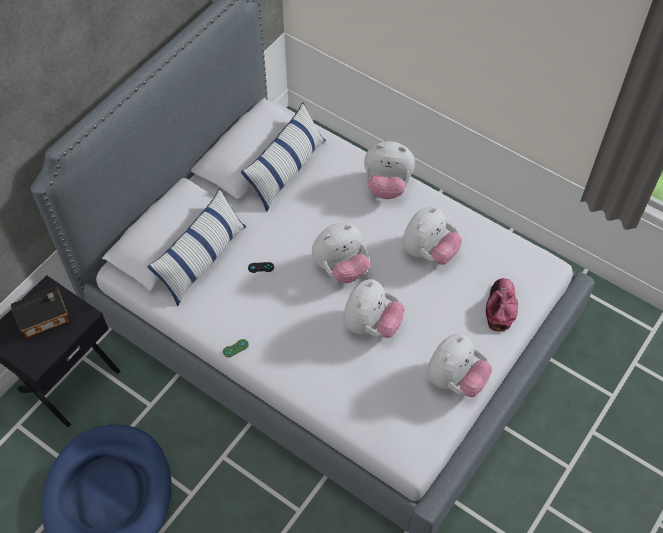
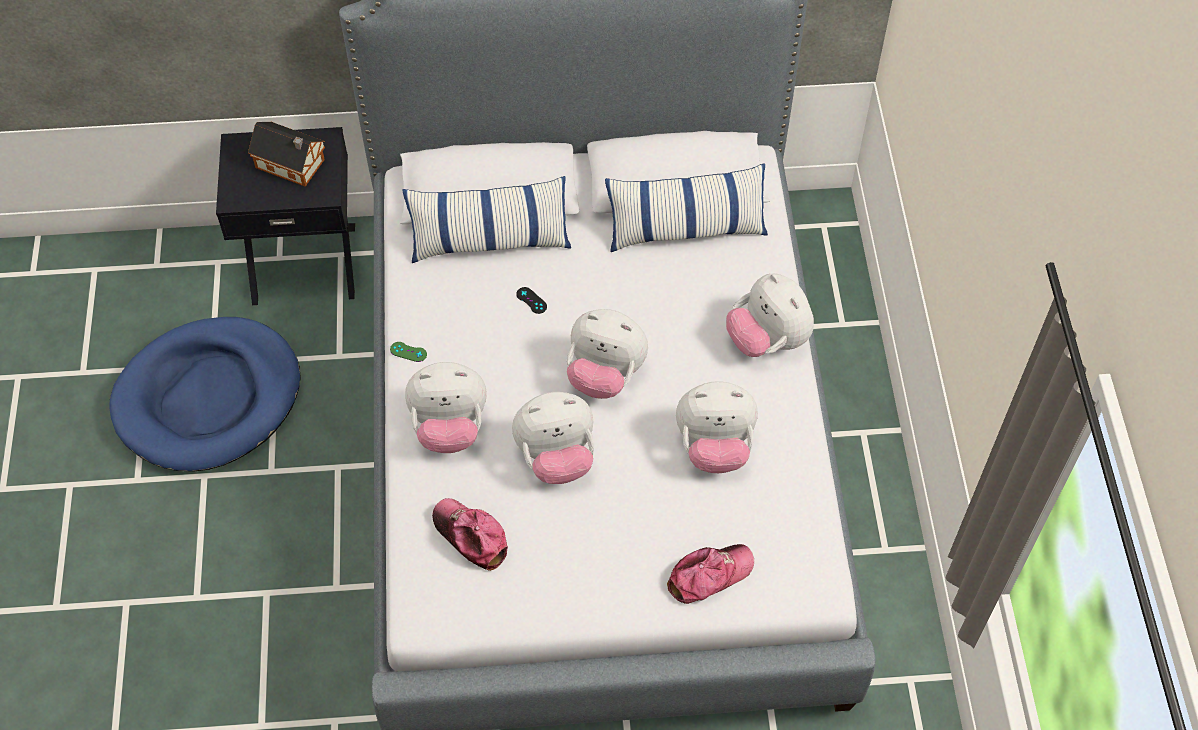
camera: 50 degrees right, 0 degrees up
(384, 398) = (471, 536): none -> cap
(455, 379) = (562, 593): plush toy -> plush toy (449, 427)

